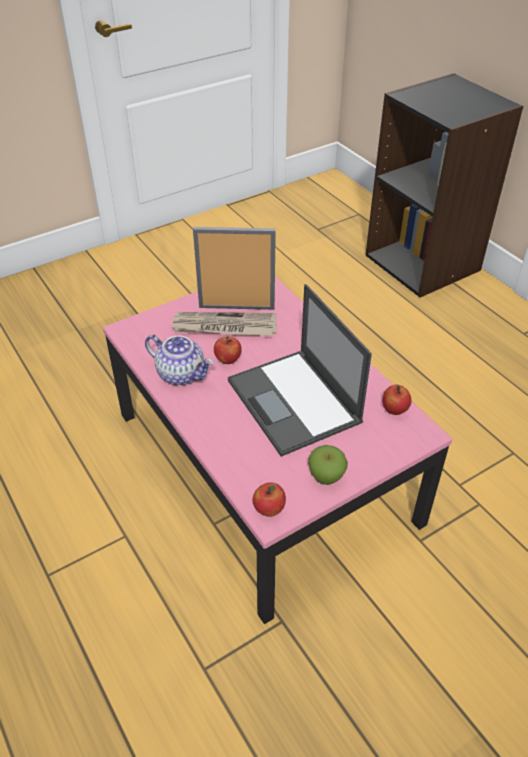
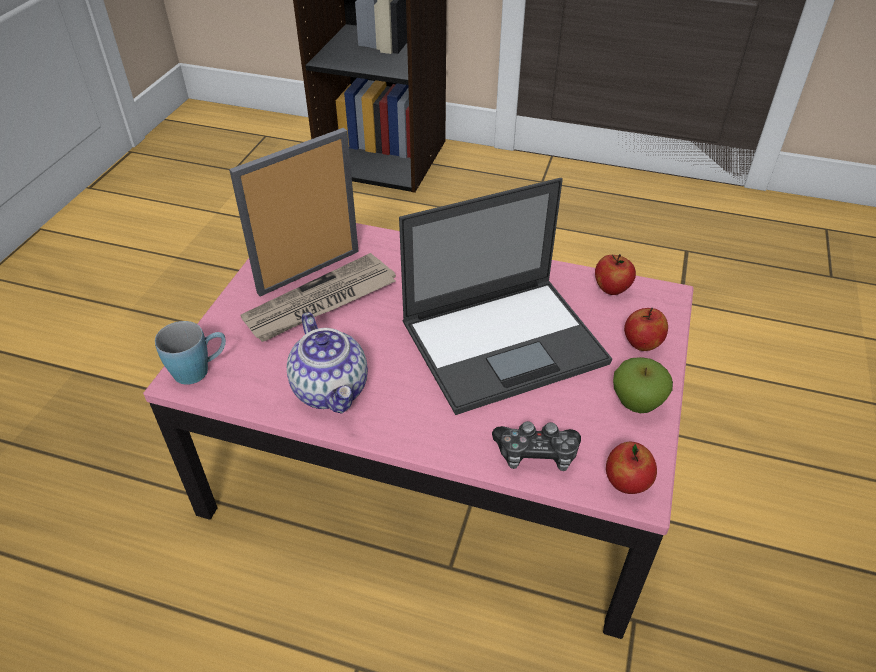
camera: 40 degrees left, 0 degrees up
(135, 329) = (200, 370): none -> blue mug
(181, 374) = (332, 389): teapot -> teapot turned 75 degrees clockwise
(228, 360) = (371, 338): apple -> apple (641, 344)
(241, 466) = (536, 454): none -> game controller
(295, 402) = (505, 342): laptop -> laptop turned 45 degrees counterclockwise

